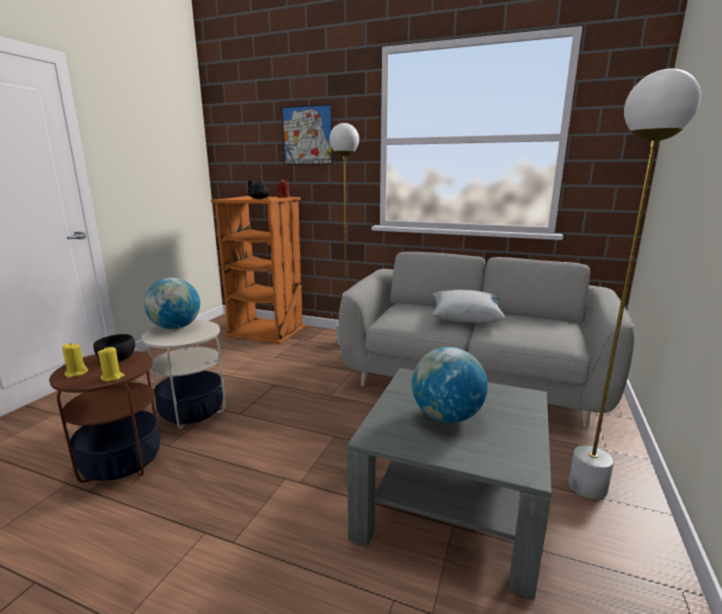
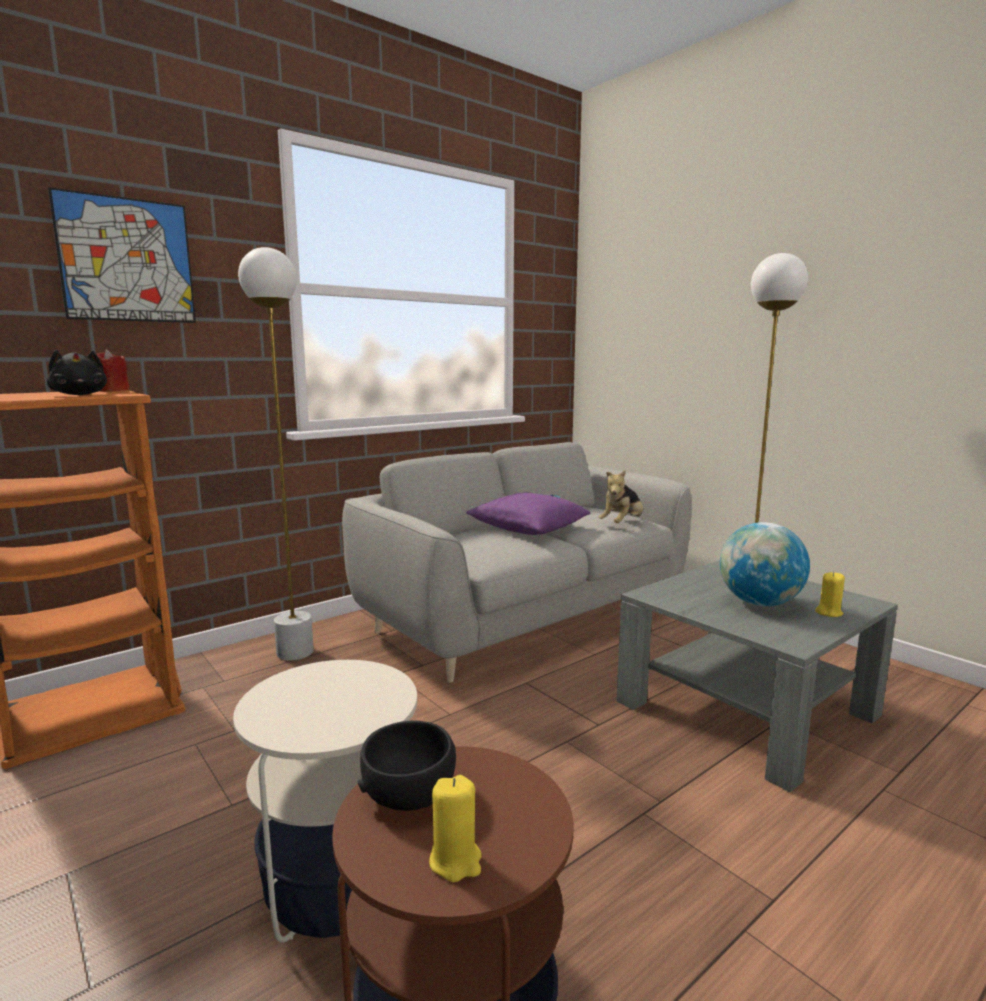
camera: 60 degrees left, 5 degrees down
(112, 377) = (531, 801): yellow candle -> yellow candle (828, 612)
(176, 327) = (291, 703): globe -> none
(465, 318) = (528, 530): grey pillow -> purple pillow
(538, 338) = (622, 524): none -> plush toy

